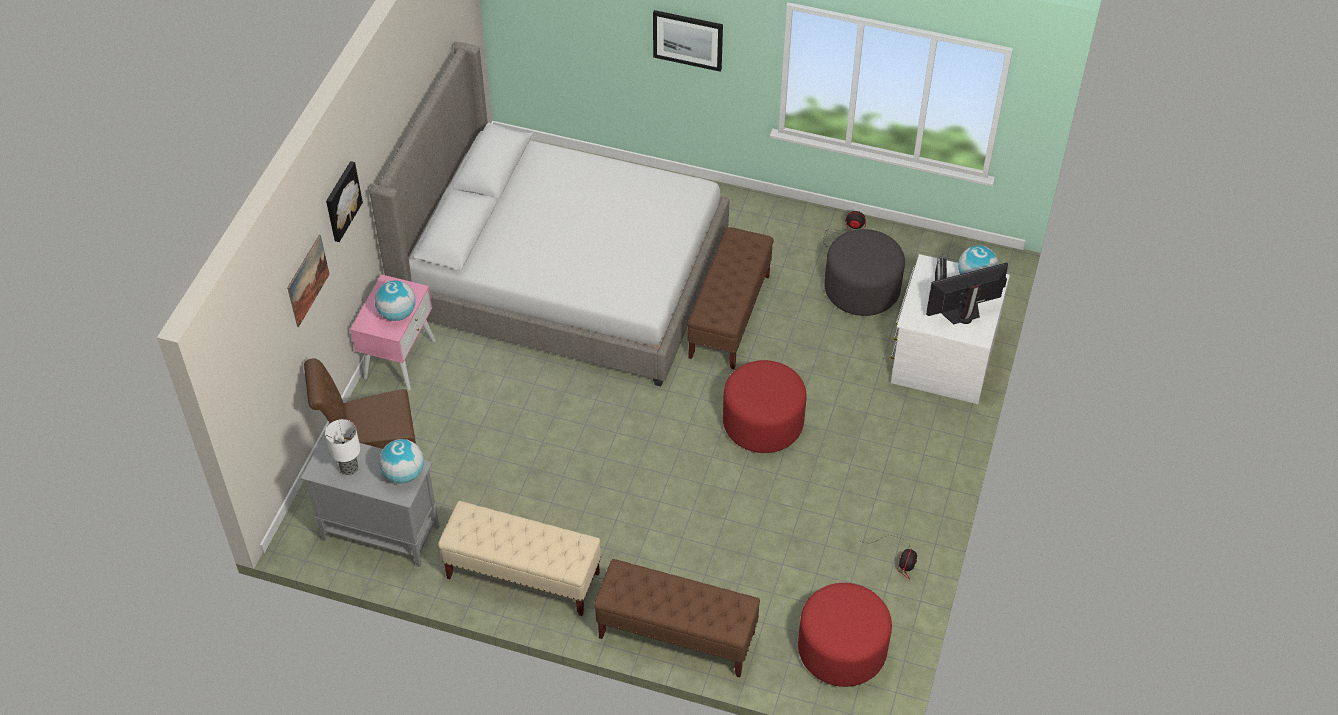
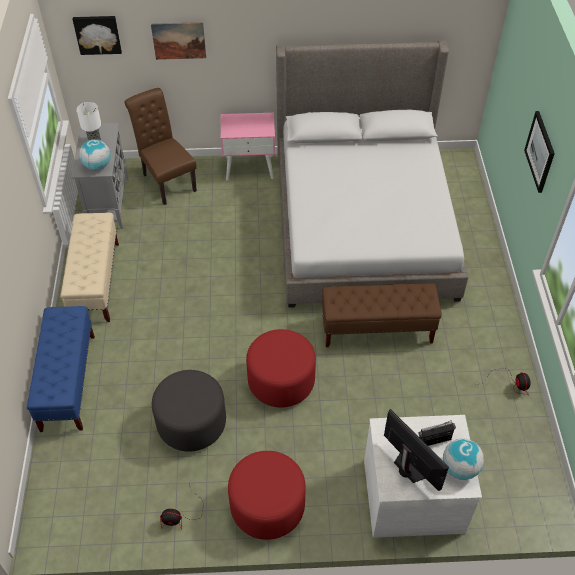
camera: 70 degrees right, 0 degrees up
(341, 201) = (240, 24): picture -> picture (97, 34)
(397, 314) = (243, 130): globe -> none
(676, 635) = (68, 382): brown bench -> blue bench
(841, 650) = (80, 495): red ottoman -> red ottoman (267, 506)
(861, 290) = (455, 412): grey ottoman -> grey ottoman (191, 423)

